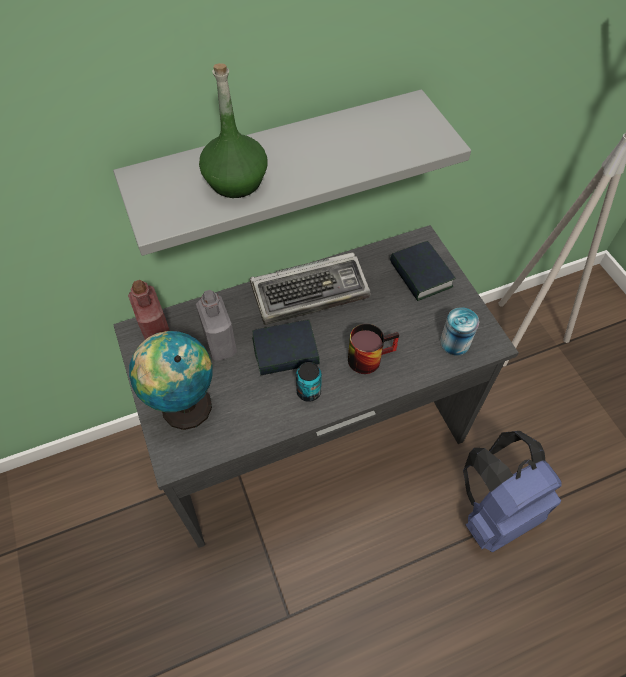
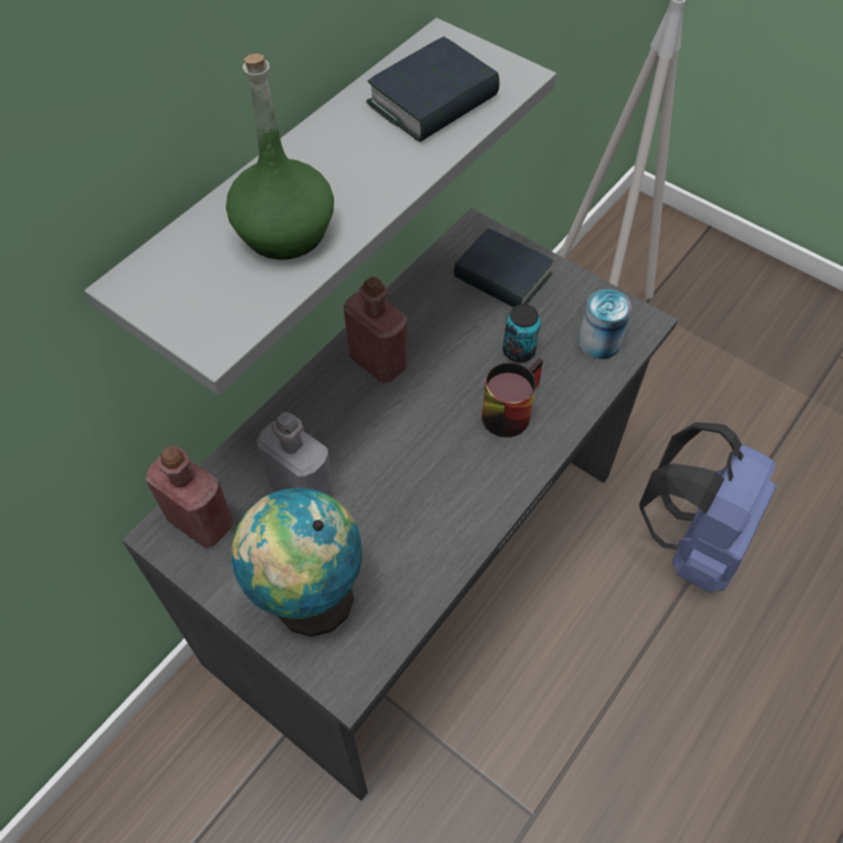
camera: 30 degrees left, 0 degrees up
(285, 352) = (399, 457): book -> book (433, 101)
(308, 391) = (464, 493): can -> can (519, 351)
(311, 292) = (378, 362): keyboard -> red bottle

